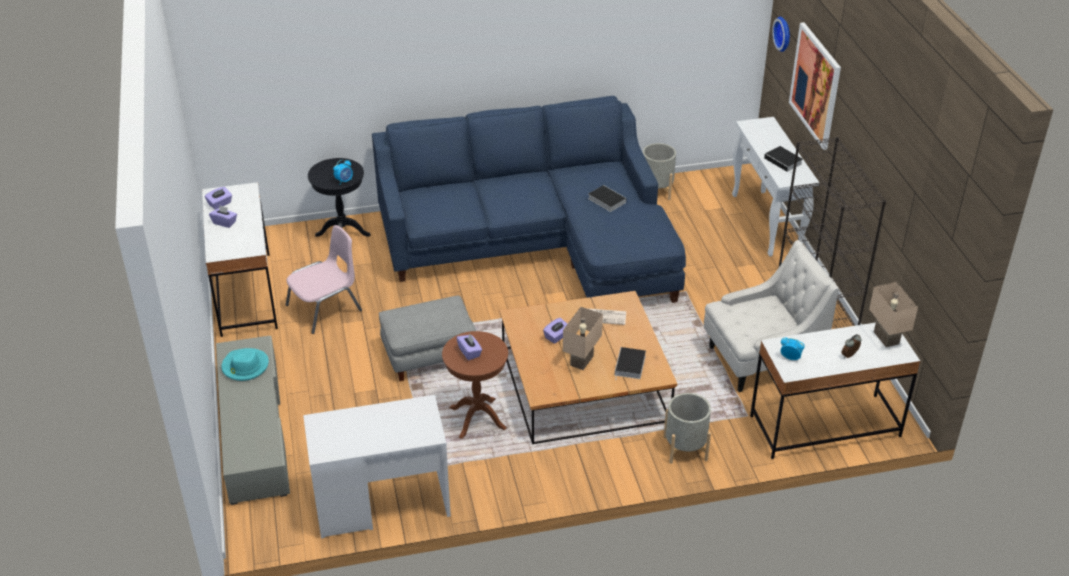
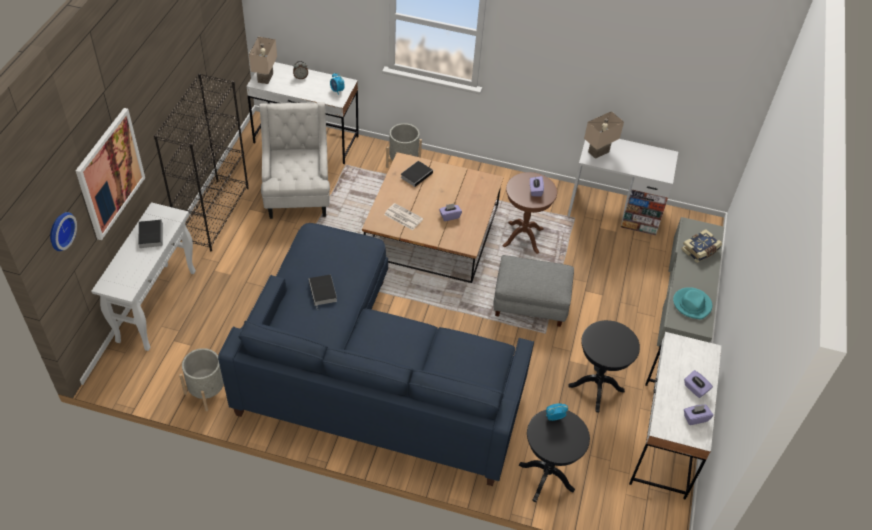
camera: 155 degrees left, 10 degrees up
(248, 430) = (700, 251): none -> book
(325, 308) = (596, 388): pink chair -> black side table
(582, 361) = (446, 191): beige table lamp -> beige table lamp (598, 151)
(761, 360) = (297, 194): white armchair -> white armchair turned 75 degrees clockwise

